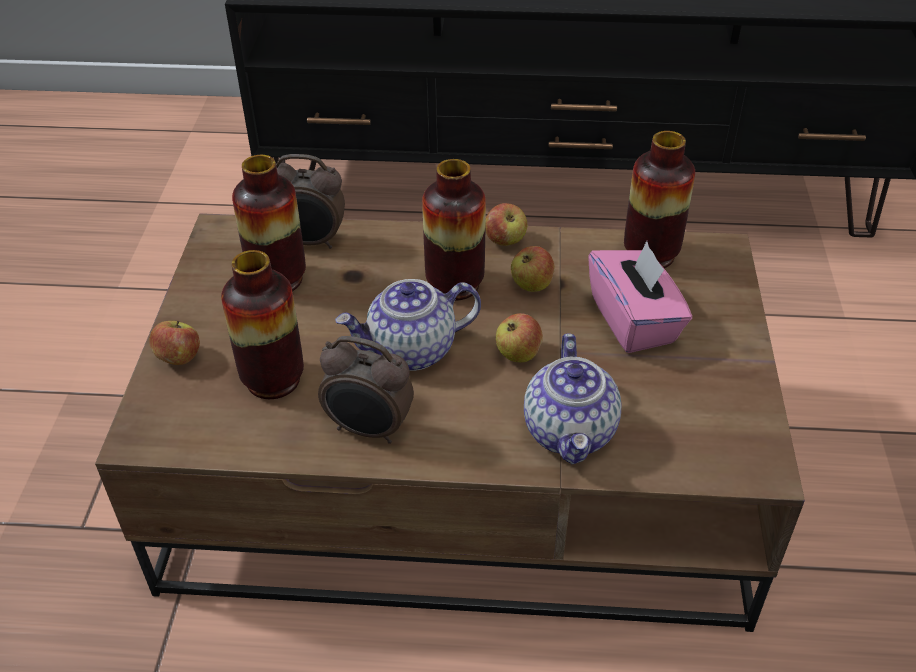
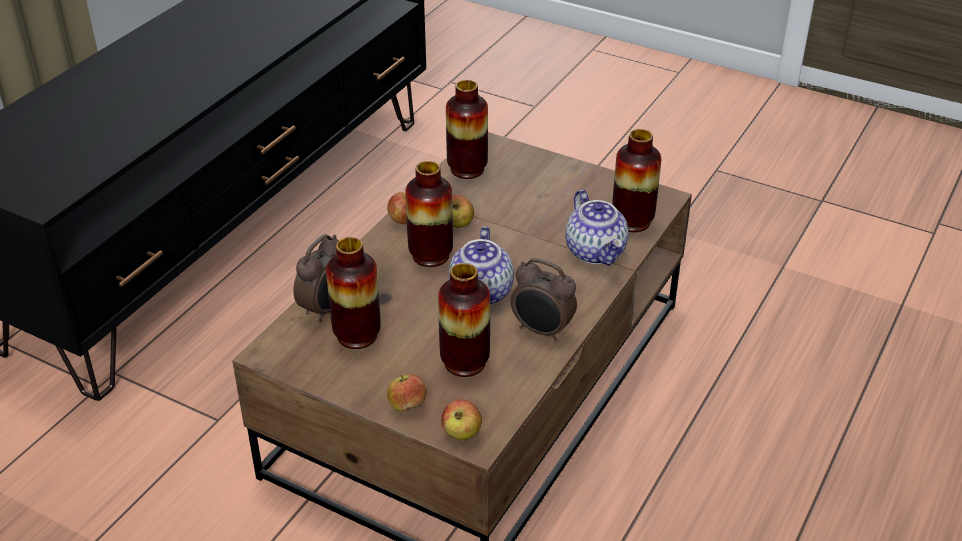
camera: 65 degrees left, 5 degrees down
(369, 430) = (542, 331): alarm clock -> alarm clock turned 75 degrees clockwise
(518, 354) = (517, 250): apple -> apple (461, 433)
(571, 432) = (596, 252): teapot -> teapot turned 45 degrees clockwise
(634, 321) = (522, 197): pink tissue box -> none
(672, 449) = (632, 221): none -> vase

